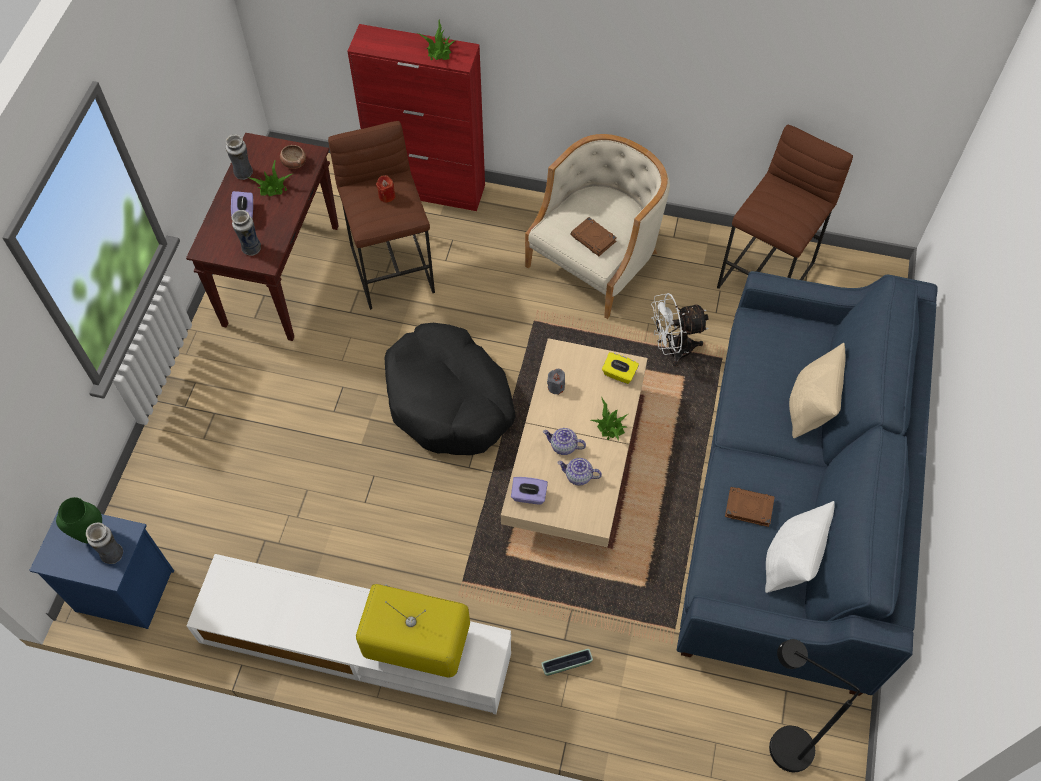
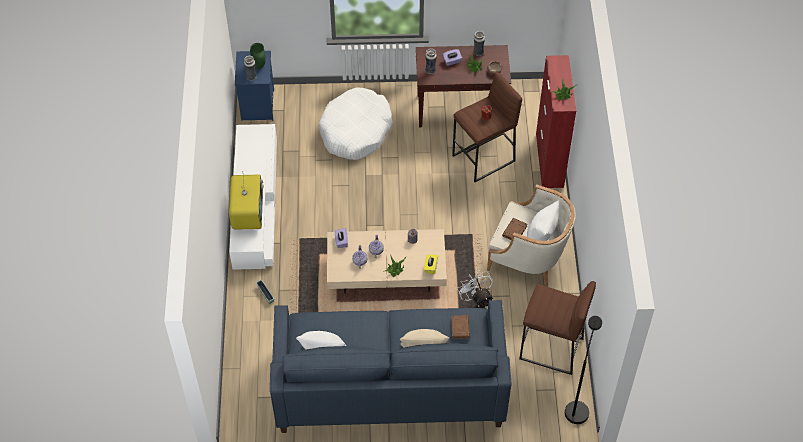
camera: 75 degrees right, 5 degrees down
(259, 437) = (355, 131): none -> white dog bed
(449, 400) = (405, 206): black dog bed -> none
(610, 209) = (541, 235): none -> white pillow
(748, 508) = (349, 328): brown book -> brown book (460, 328)
(778, 744) = (245, 397): black floor lamp -> black floor lamp (577, 407)

